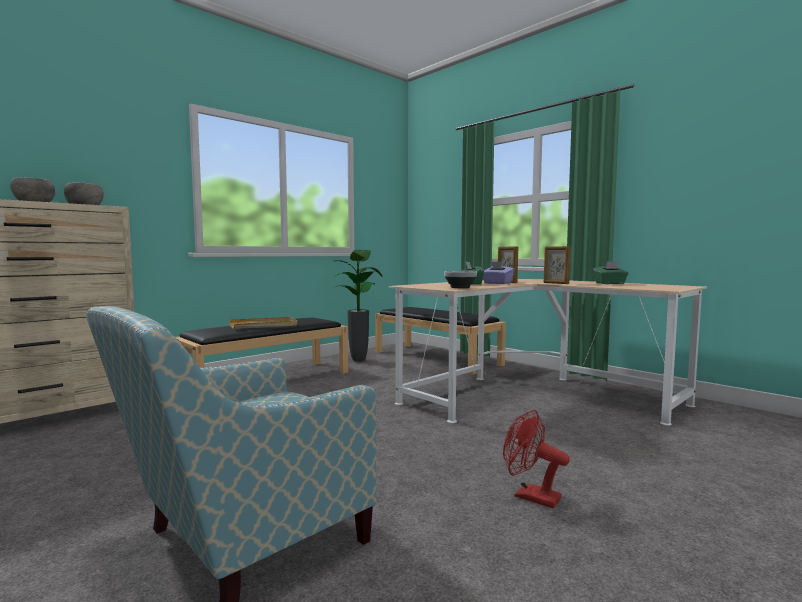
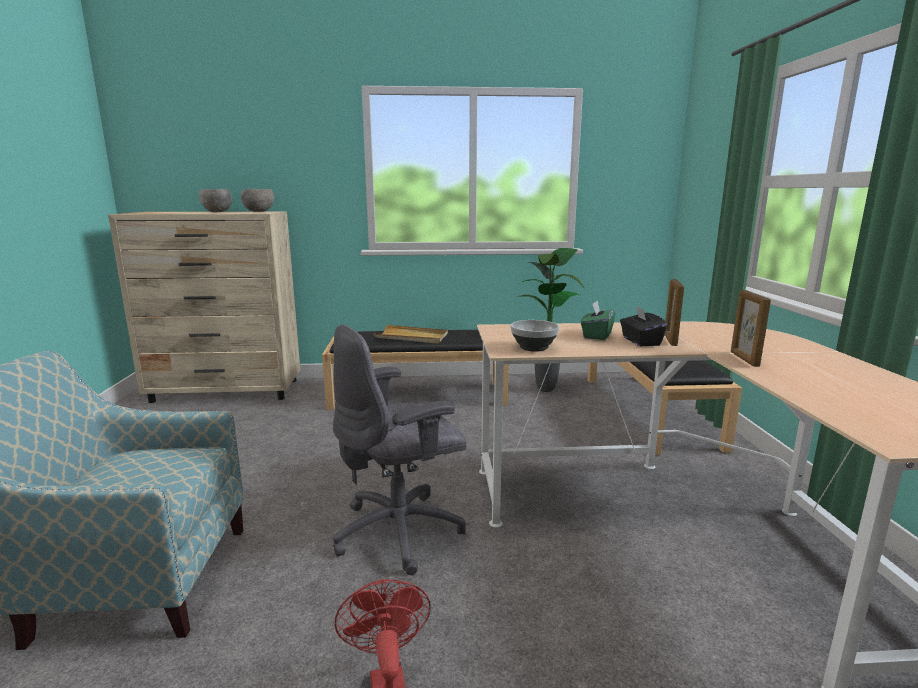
camera: 40 degrees right, 10 degrees up
(405, 442) = (401, 531): none -> grey office chair
(497, 283) = (640, 341): purple tissue box -> black tissue box
(610, 283) = (860, 381): green tissue box -> none

